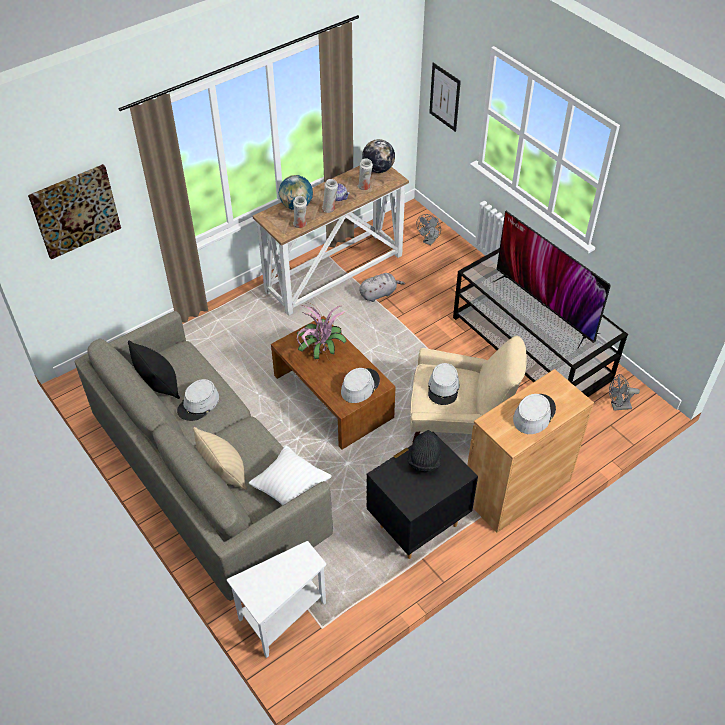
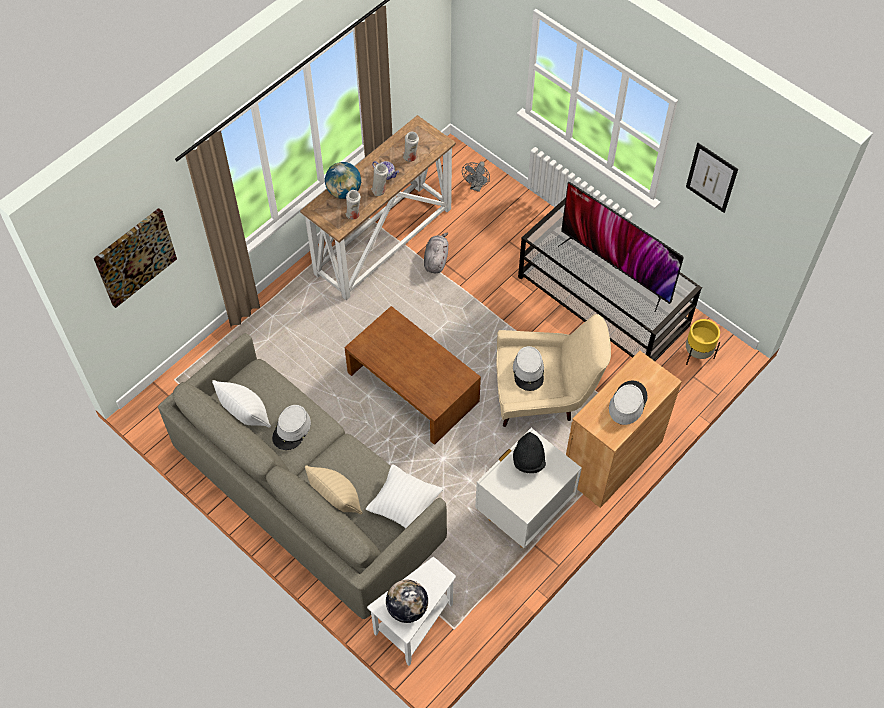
camera: 10 degrees left, 10 degrees up
(159, 385) = (246, 415): black pillow -> white pillow
(320, 354) = (398, 351): potted plant -> none
(360, 386) = (445, 382): grey hat -> none
(378, 169) = (420, 132): globe -> globe (407, 608)
(379, 294) = (436, 259): grey plush toy -> grey plush toy turned 45 degrees counterclockwise
(417, 526) = (524, 513): black nightstand -> white nightstand
(445, 97) = (482, 45): picture -> picture (711, 177)
(617, 406) = (697, 354): grey fan -> yellow planter

